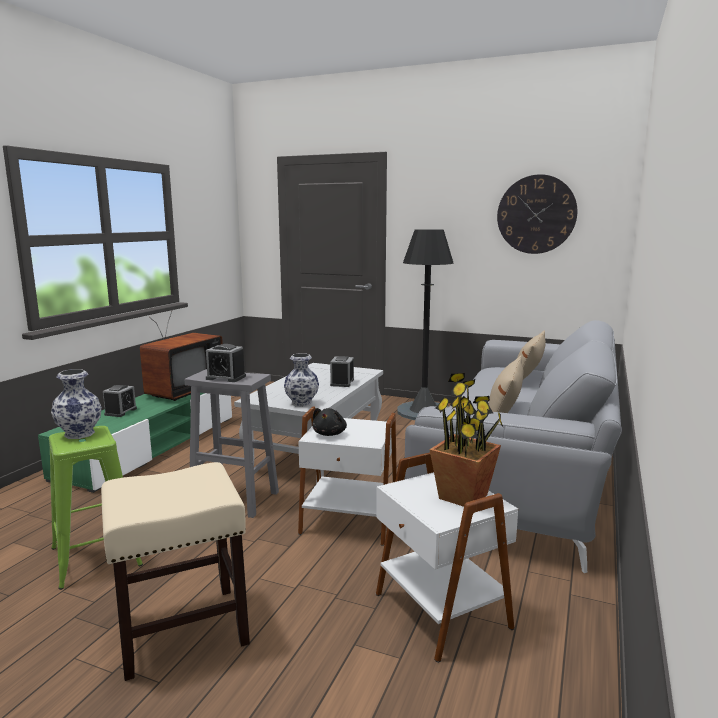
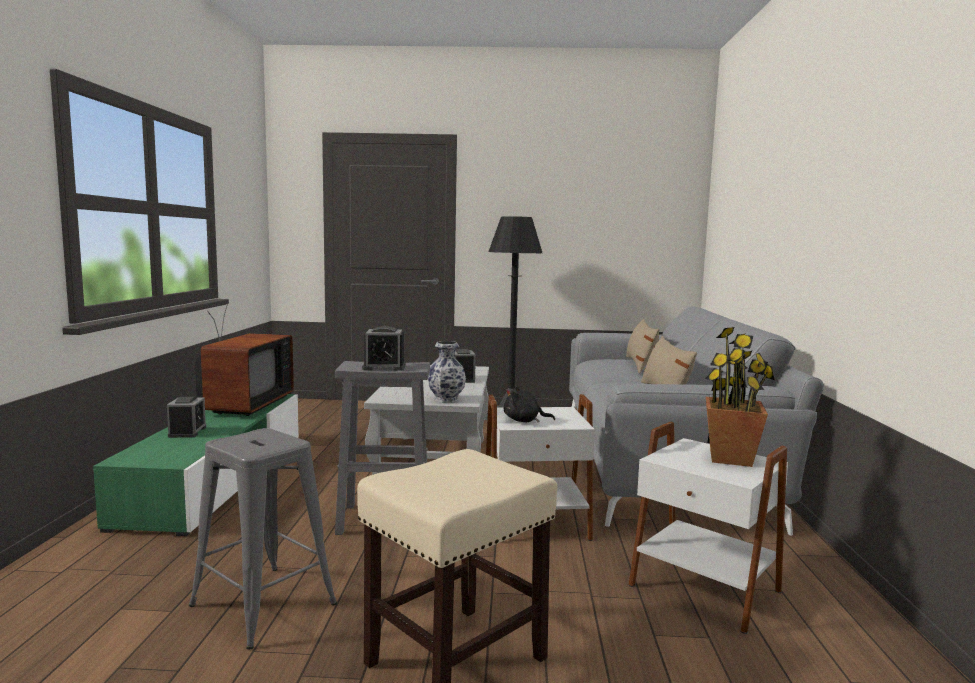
camera: 20 degrees left, 5 degrees down
(80, 433) = (248, 438): vase -> none
(96, 557) = (264, 605): green stool -> grey stool
(330, 434) = (524, 421): black plush toy -> black plush toy turned 105 degrees clockwise
(536, 214) = (616, 206): wall clock -> none

